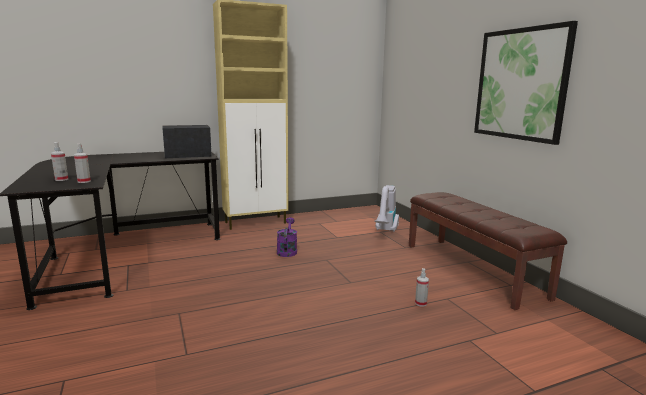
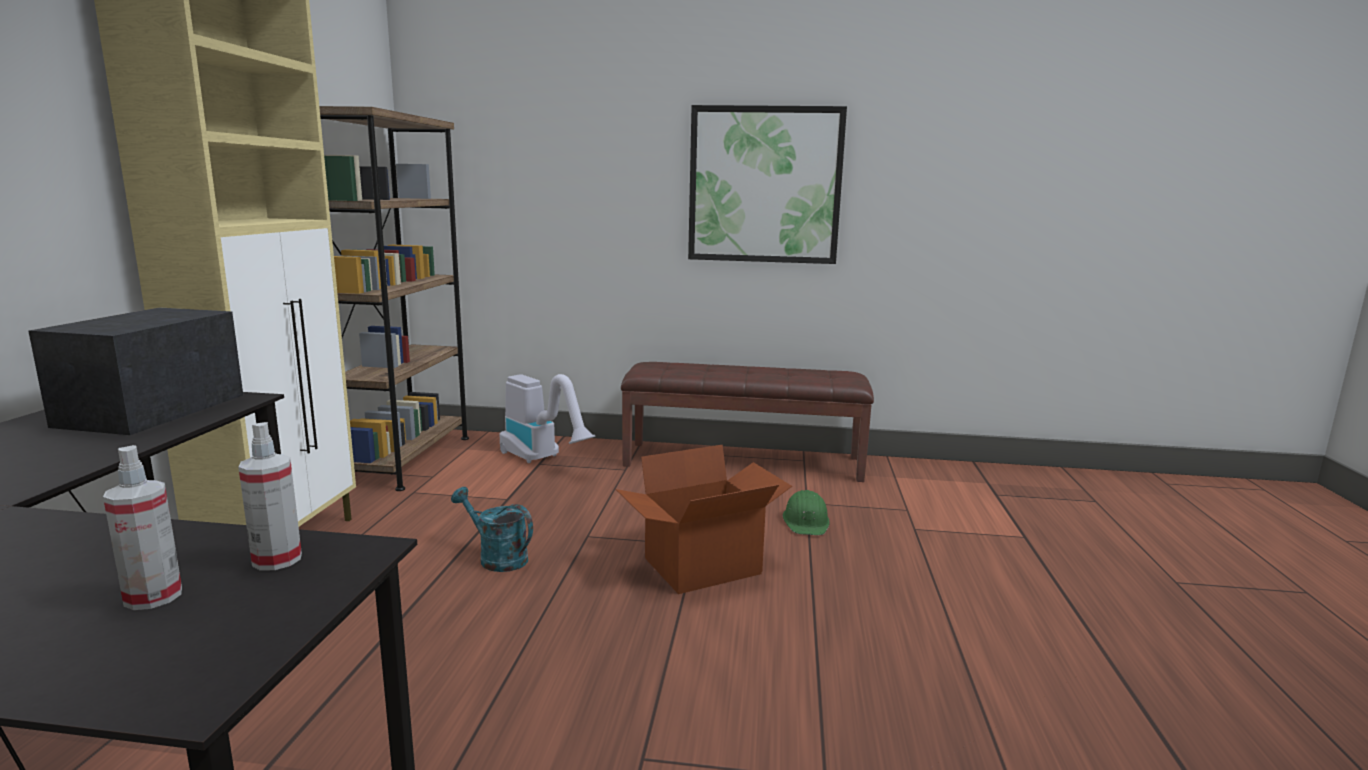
camera: 60 degrees left, 0 degrees up
(287, 251) = (496, 558): purple watering can -> turquoise watering can
(330, 289) = (703, 567): none -> cardboard box
(344, 213) = (407, 460): none -> brown bookcase
(420, 303) = (806, 521): spray bottle -> green hard hat

